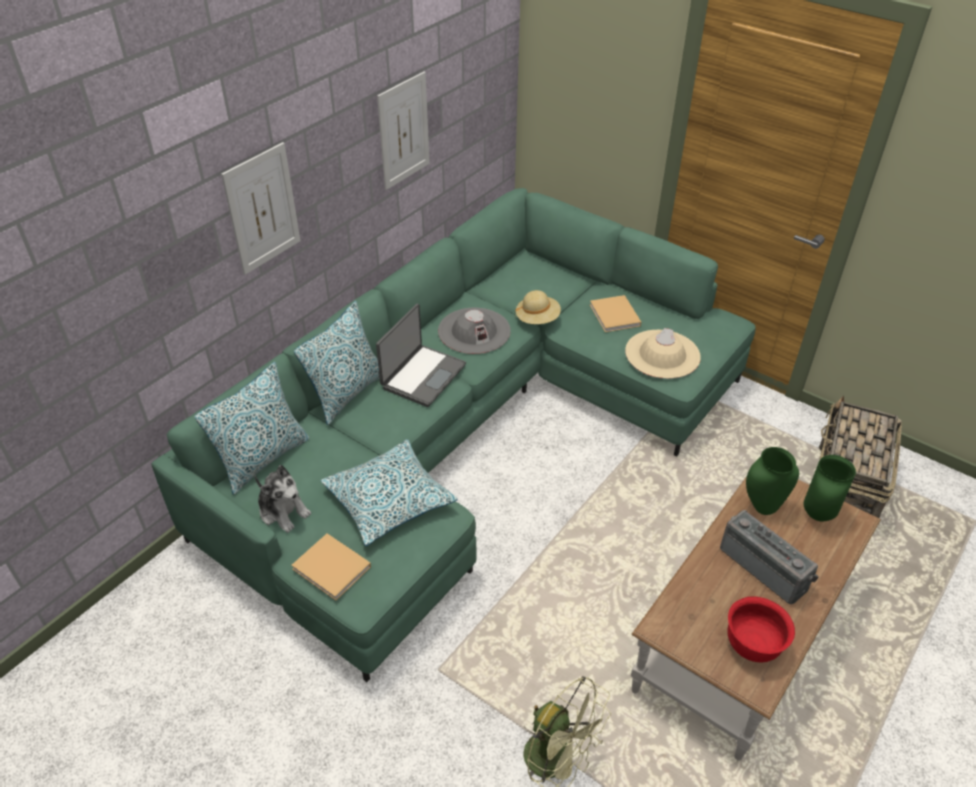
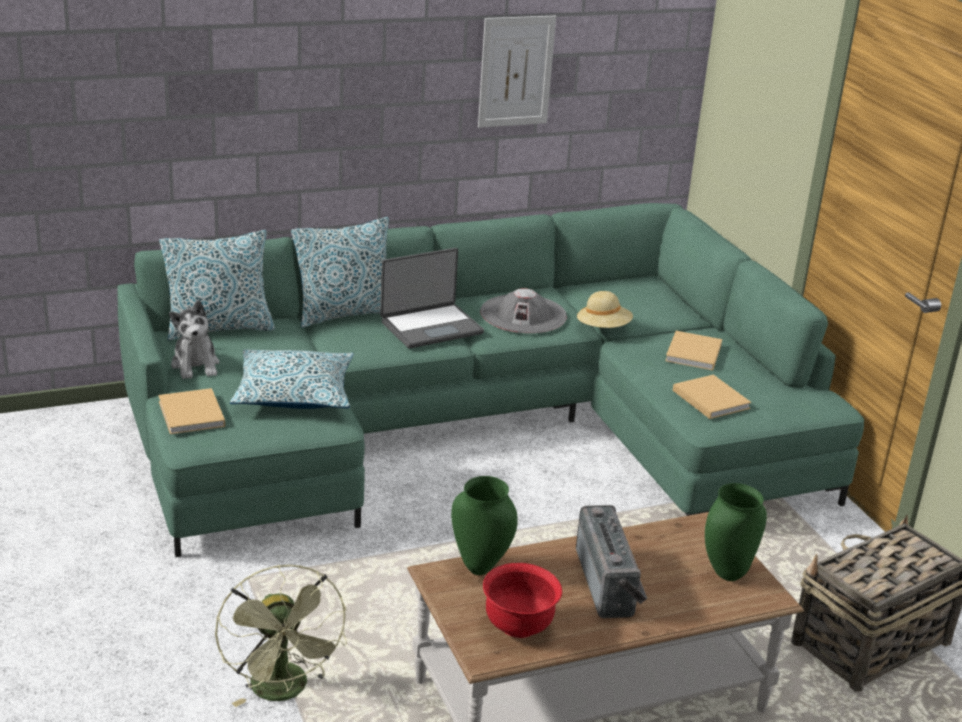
camera: 30 degrees right, 15 degrees down
(262, 209) = (314, 80): picture -> none
(662, 354) = (709, 398): beige hat -> beige book
(762, 506) = (668, 542): green vase -> green vase (481, 567)

